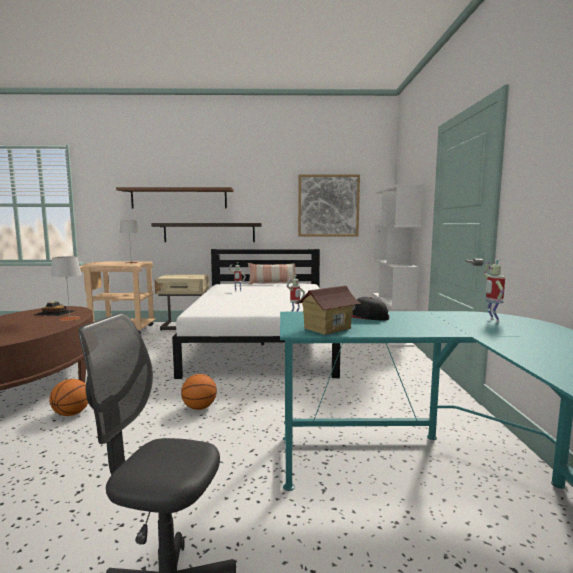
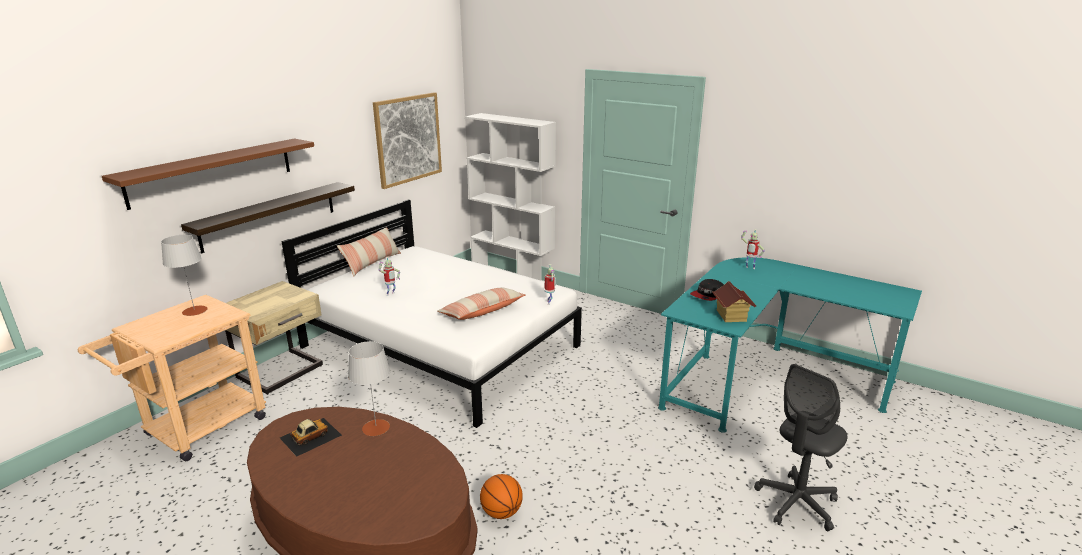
camera: 55 degrees left, 15 degrees up
(199, 408) = (568, 431): basketball -> none
(248, 306) = (482, 311): none -> pillow

